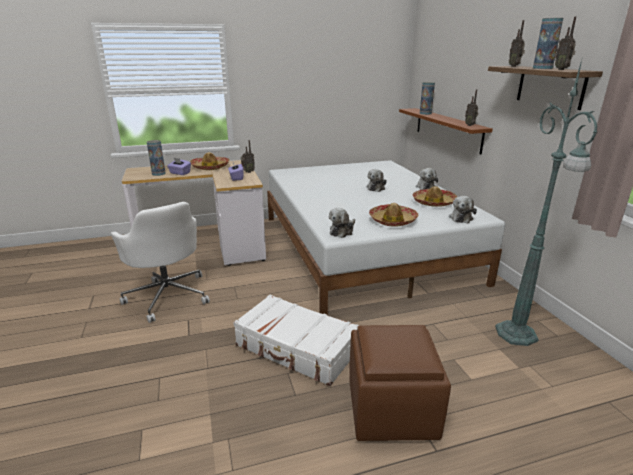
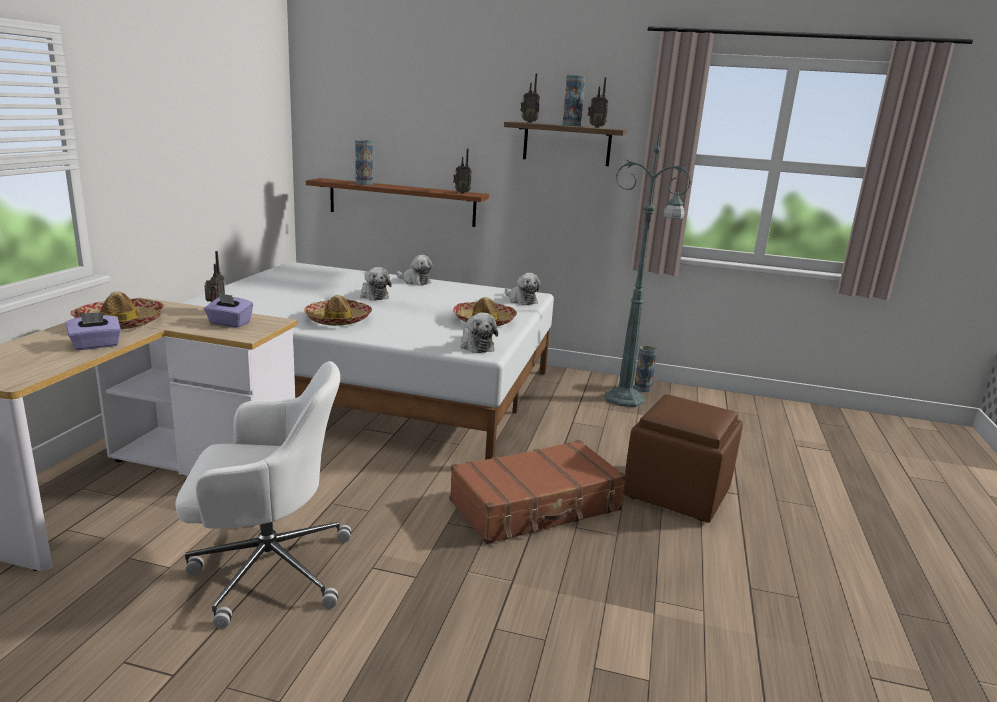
camera: 60 degrees left, 5 degrees down
(158, 174) = (51, 358): vase -> vase (642, 388)
(296, 348) = (536, 506): white suitcase -> brown suitcase
(433, 202) = (465, 294): hat -> hat (338, 320)

